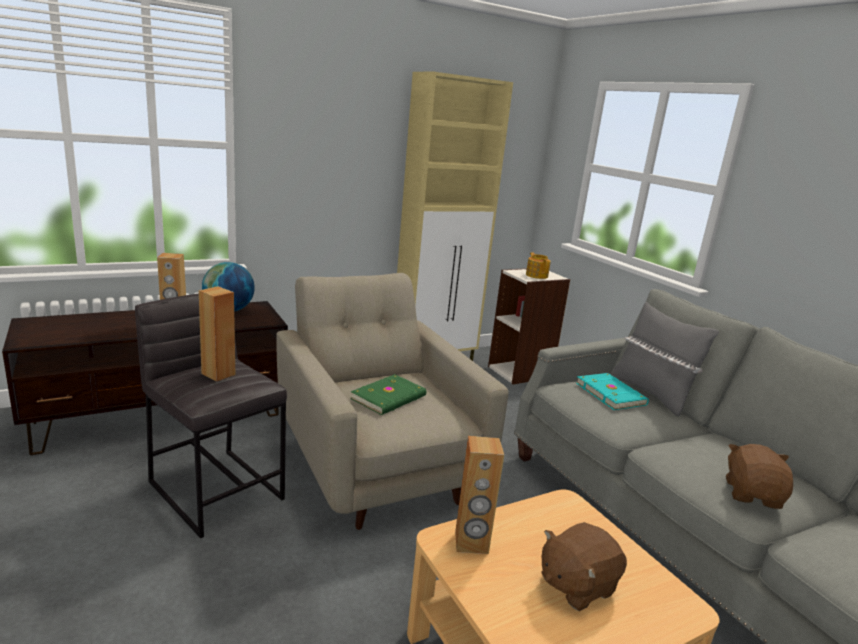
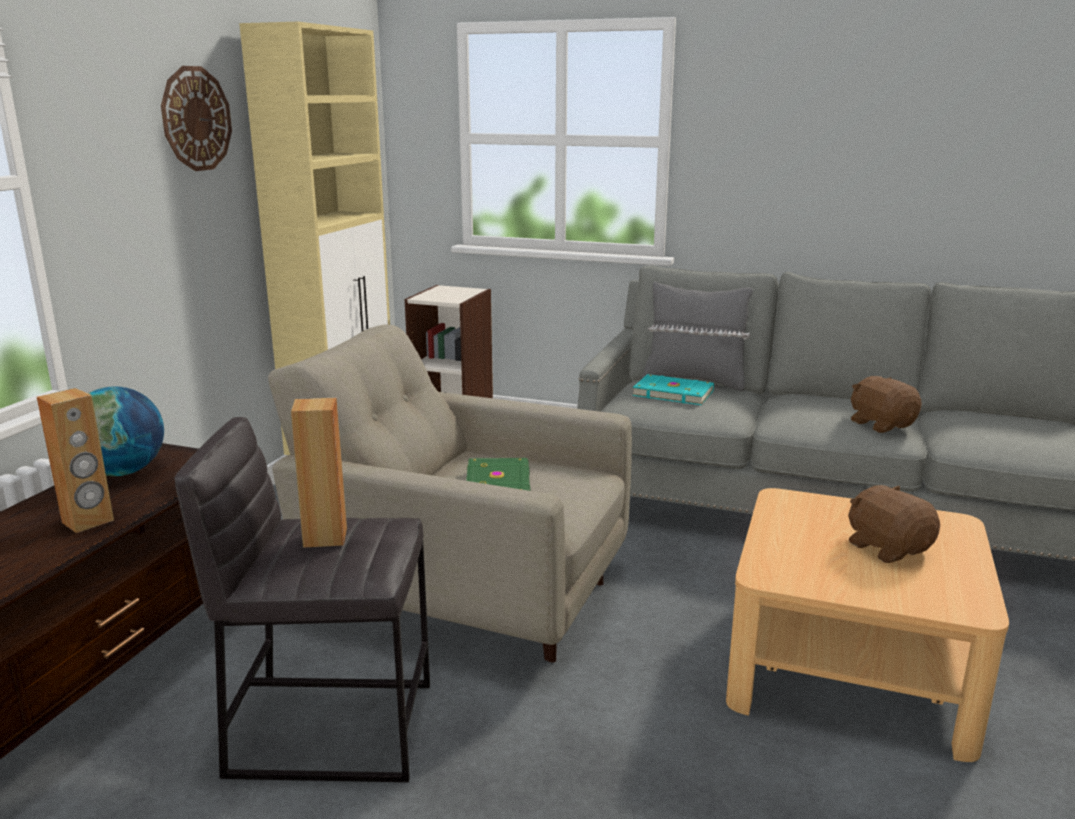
camera: 40 degrees left, 0 degrees up
(365, 127) = (196, 119): none -> wall clock
(471, 543) = (784, 564): brown speaker -> none
(536, 275) = (453, 294): teapot -> none
(576, 585) = (888, 548): brown plush toy -> brown plush toy turned 135 degrees clockwise

